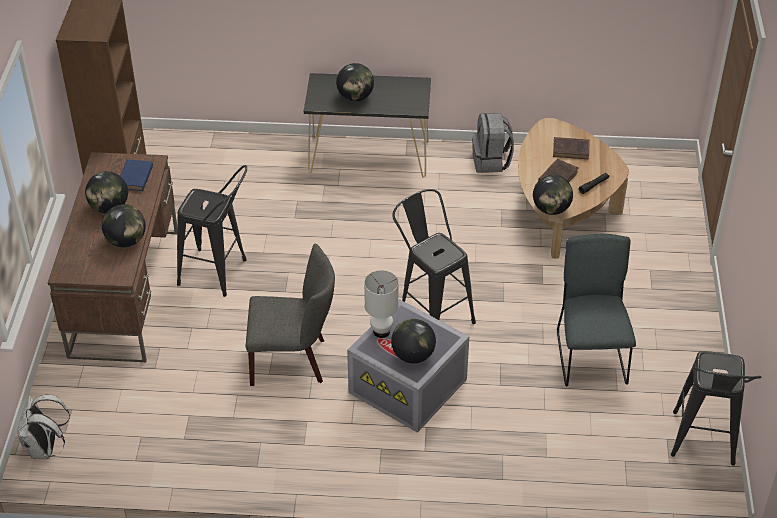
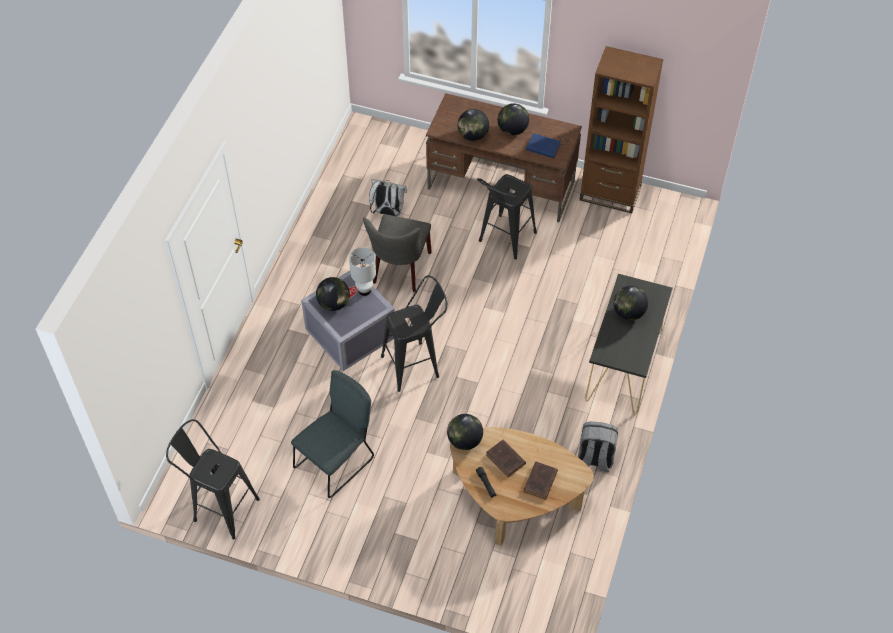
camera: 105 degrees right, 10 degrees up
(45, 449) = (370, 133): white backpack -> white backpack (388, 212)
(590, 355) = (337, 461): grey chair -> grey chair turned 60 degrees counterclockwise

